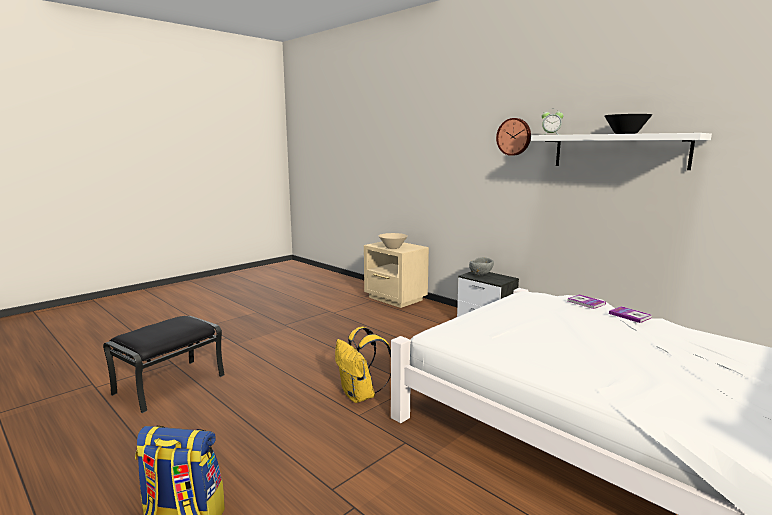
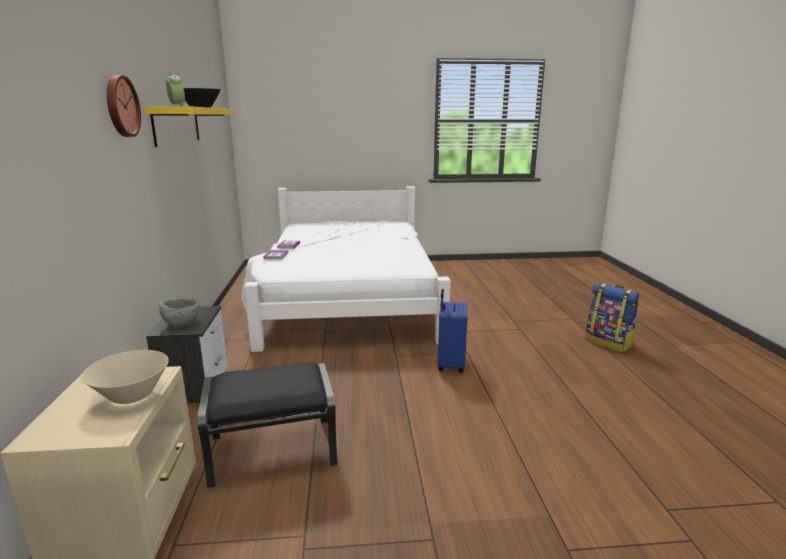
camera: 140 degrees left, 5 degrees up
(170, 384) = (654, 459): black ottoman -> black ottoman (272, 452)
(360, 396) = (449, 365): yellow backpack -> blue suitcase
(619, 151) = (177, 125): white shelf -> yellow shelf

